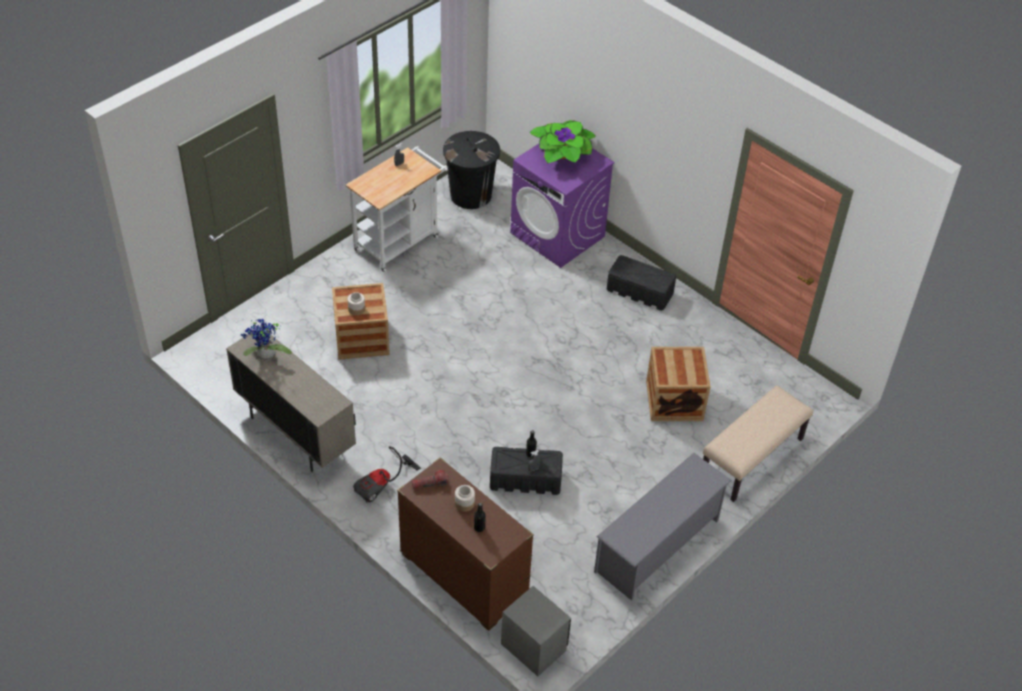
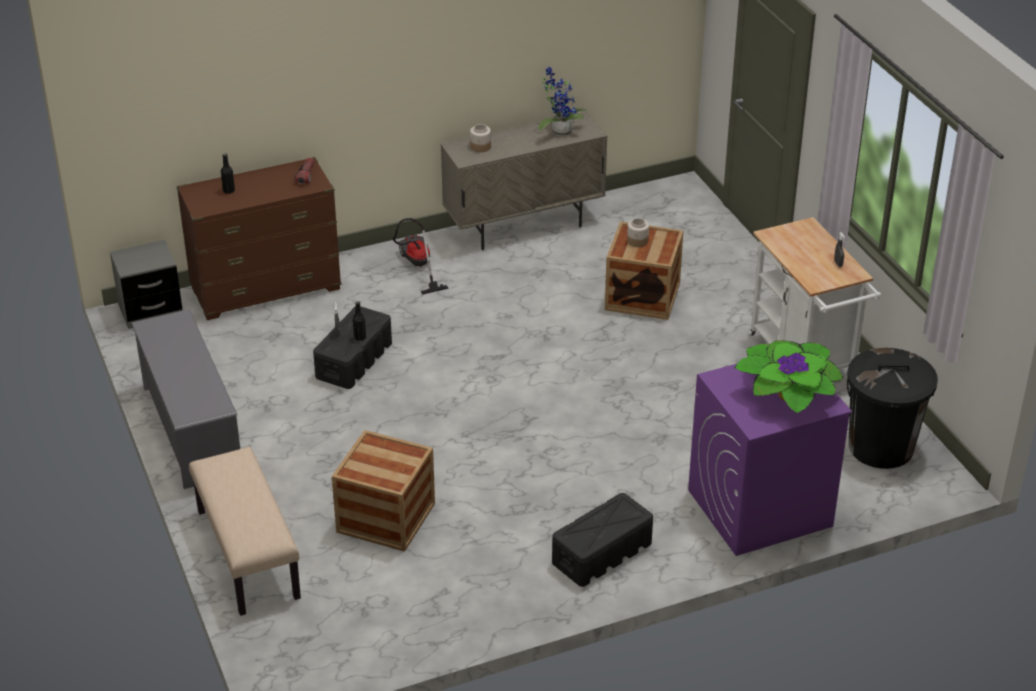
camera: 115 degrees right, 10 degrees down
(464, 503) = (264, 189): jar -> jar (480, 147)

